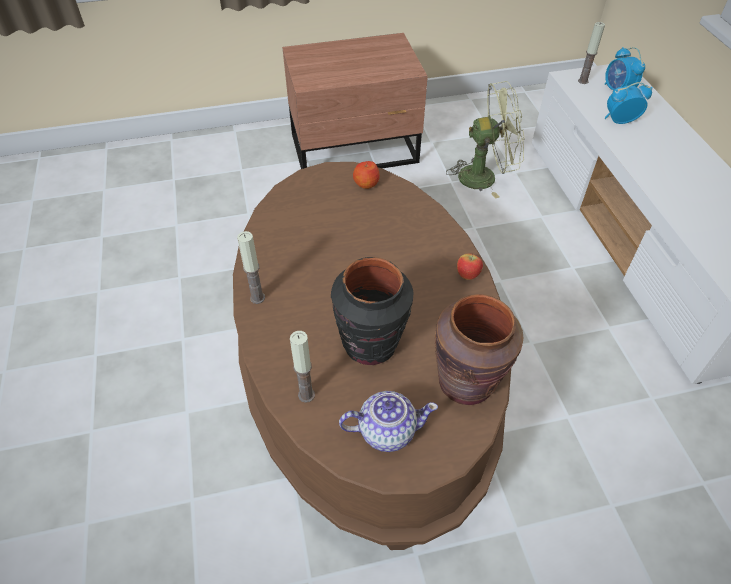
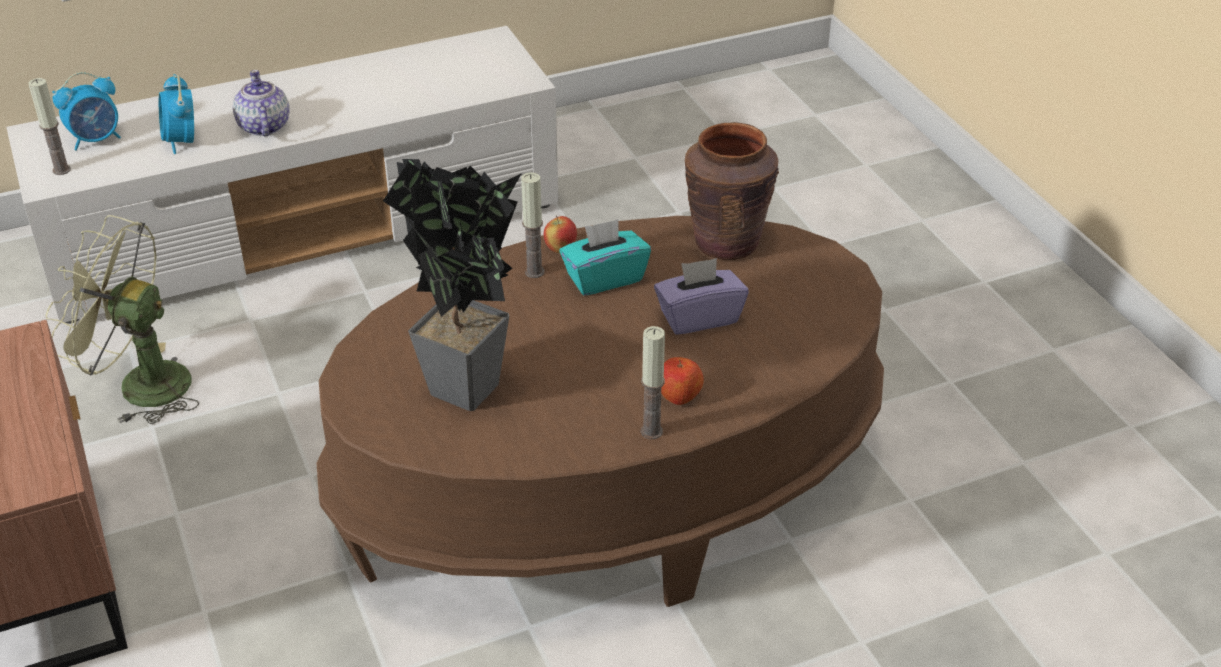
camera: 100 degrees left, 10 degrees down
(306, 395) = (790, 359): candle -> candle (534, 272)
(319, 218) = (470, 396): none -> potted plant
(366, 183) = (379, 356): apple -> apple (679, 394)
(371, 345) = (699, 317): black vase -> purple tissue box
(386, 431) = (811, 294): teapot -> teapot (263, 127)
(429, 296) = (604, 278): none -> turquoise tissue box
(485, 176) = (139, 384): green fan -> green fan turned 60 degrees counterclockwise

